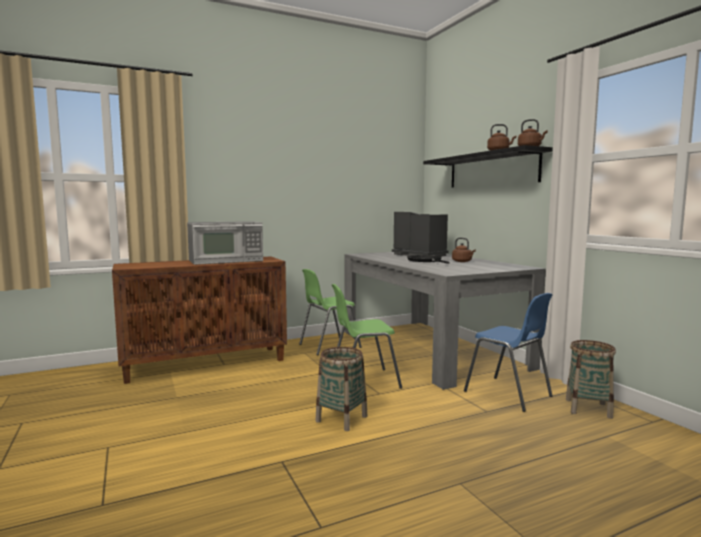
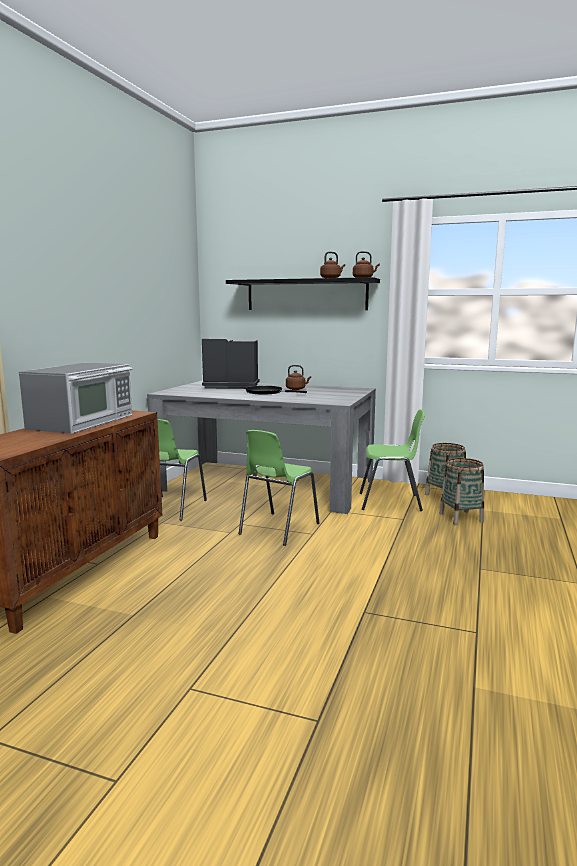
camera: 45 degrees left, 5 degrees up
(341, 419) = (331, 563): basket -> basket (461, 517)
(508, 394) = (390, 502): blue chair -> green chair

